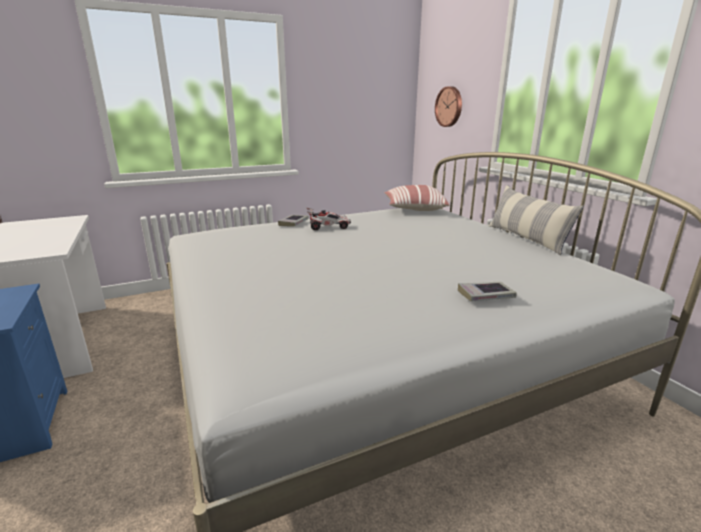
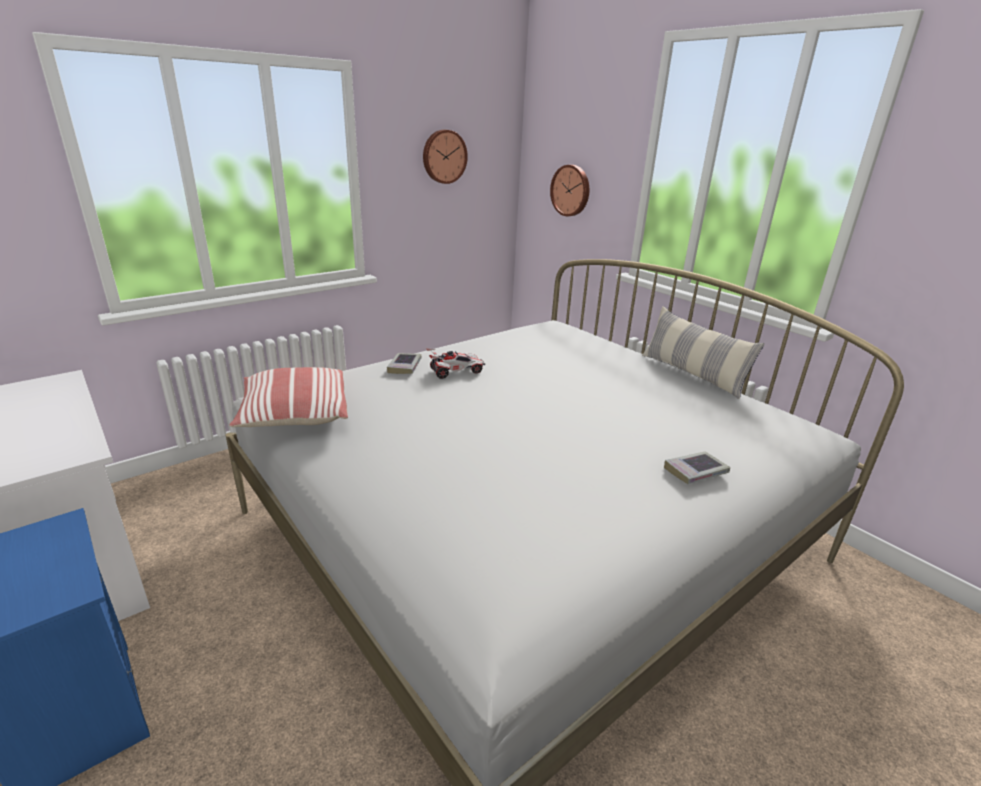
camera: 15 degrees left, 5 degrees up
(353, 85) = (443, 156): none -> wall clock
(413, 209) = (541, 330): pillow -> pillow (294, 415)

